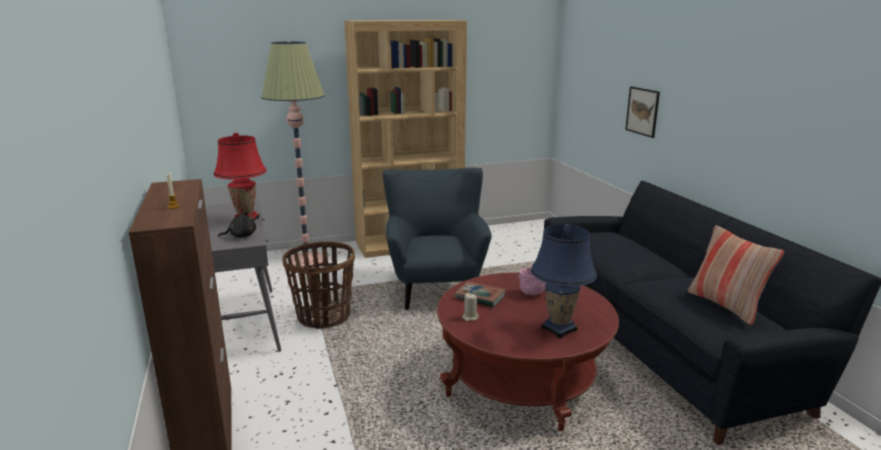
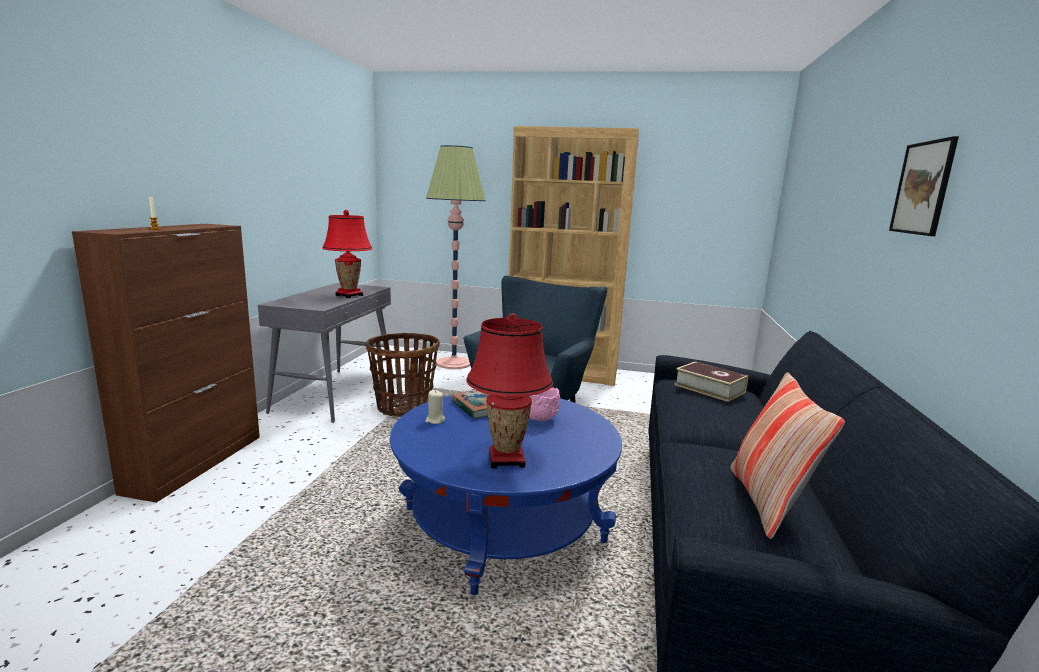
camera: 30 degrees right, 5 degrees down
(241, 236) = (320, 303): black plush toy -> none
(522, 381) = (503, 525): red coffee table -> blue coffee table
(559, 329) = (507, 459): blue table lamp -> red table lamp
(604, 238) = (709, 388): none -> book
(642, 111) = (831, 238): picture -> picture (922, 188)

